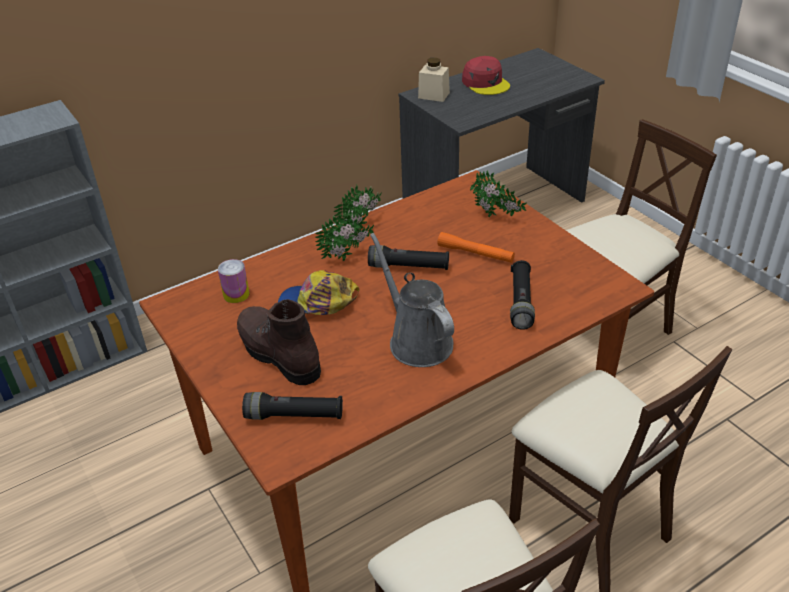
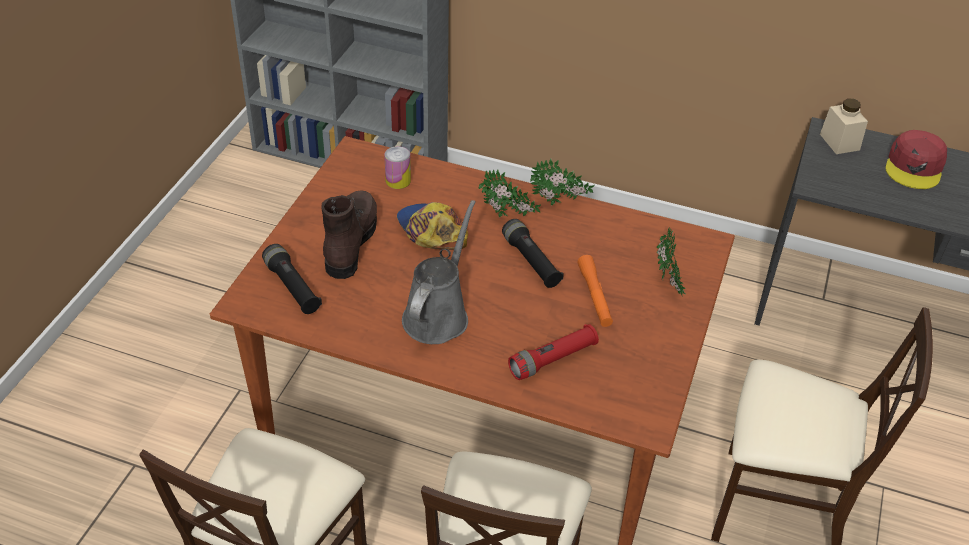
camera: 50 degrees right, 5 degrees up
(521, 302) = (553, 359): black flashlight -> red flashlight

